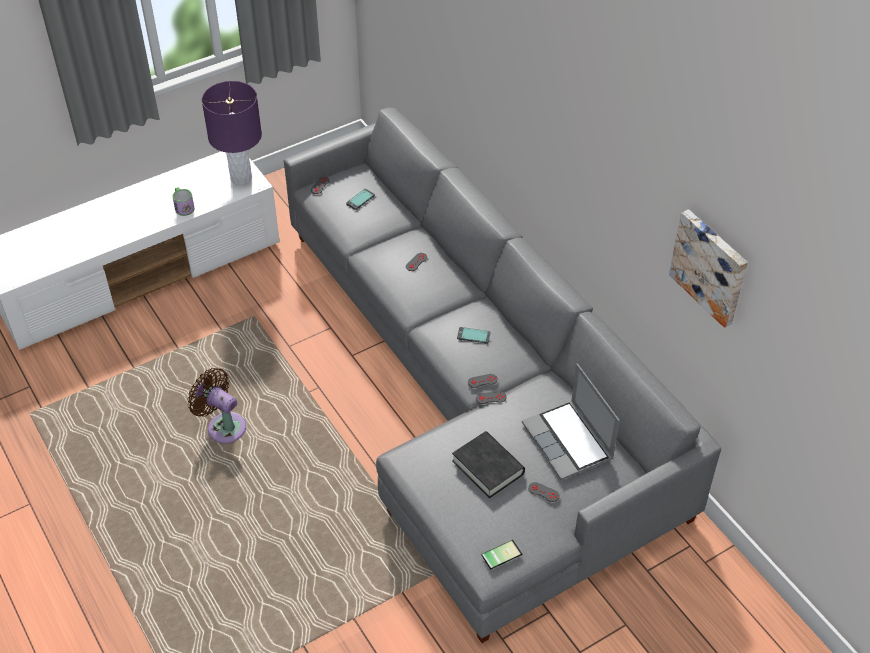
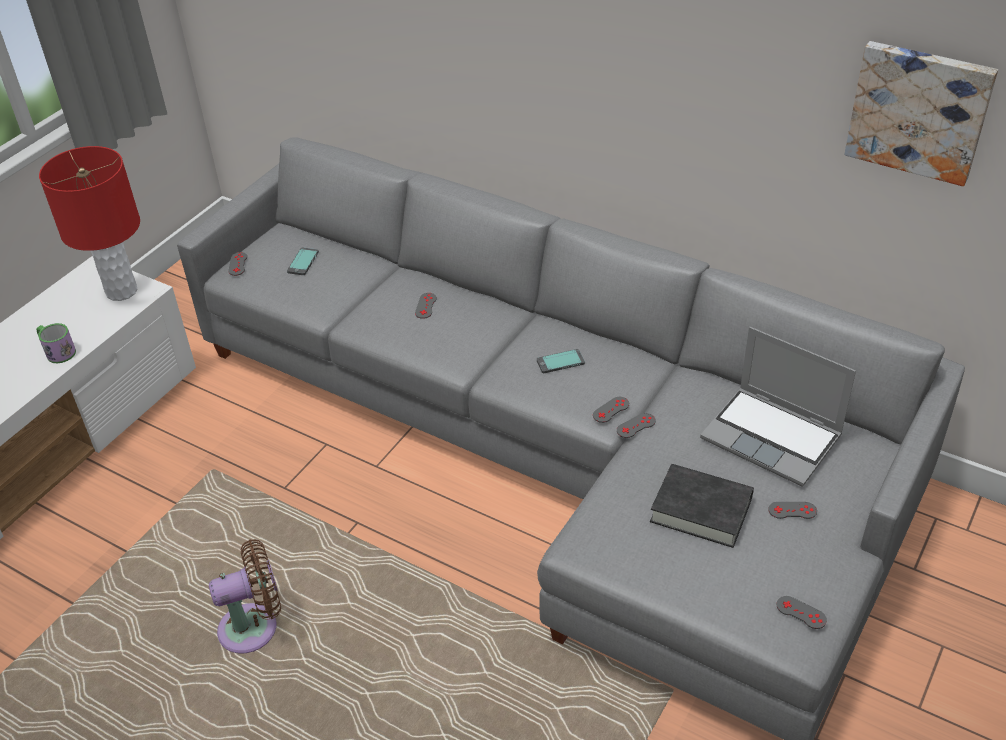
camera: 25 degrees left, 5 degrees down
(223, 426) = (254, 627): brown fan -> brown fan turned 150 degrees clockwise
(241, 178) = (122, 291): purple table lamp -> red table lamp
(500, 553) = (801, 612): phone -> grey game controller

